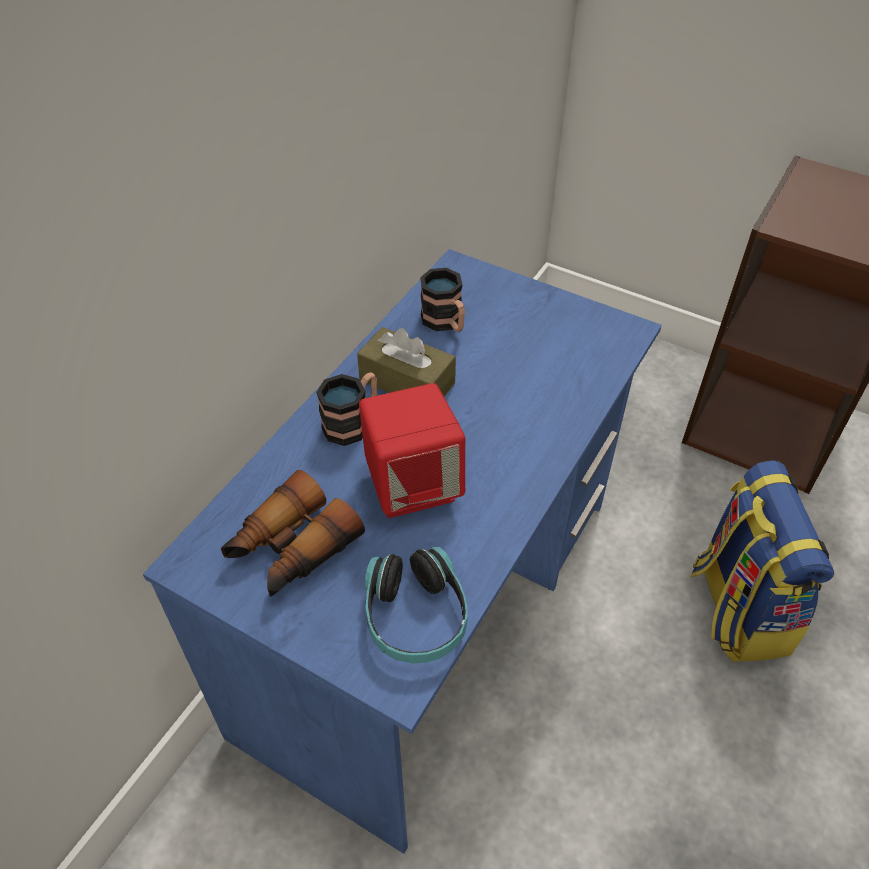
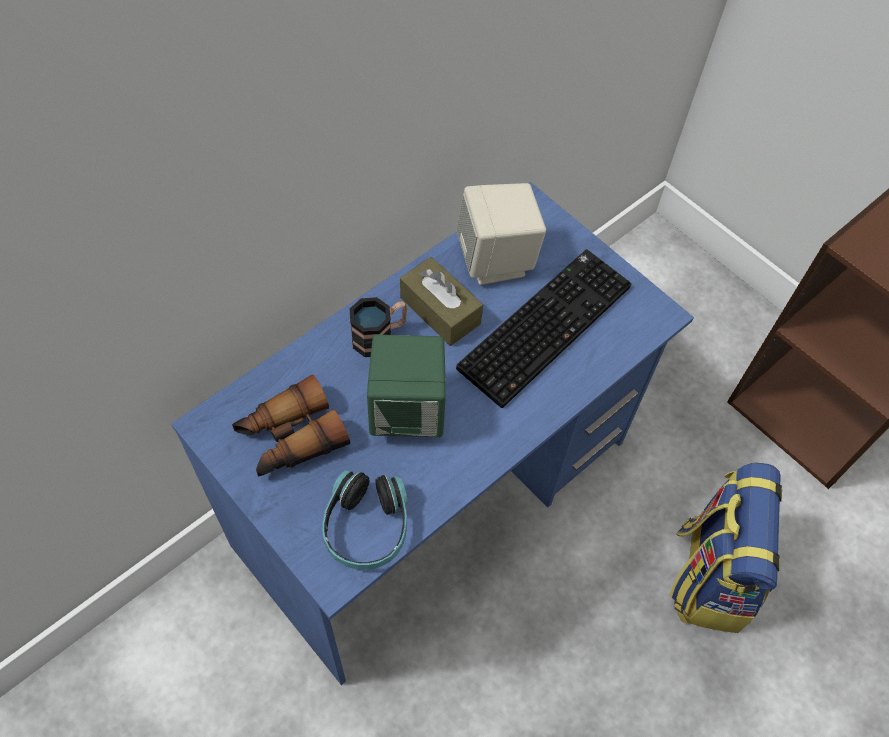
camera: 15 degrees right, 10 degrees up
(413, 485) = (408, 411): red speaker -> green speaker
(445, 323) = (496, 260): mug -> beige speaker
(519, 367) = (544, 324): none -> keyboard

